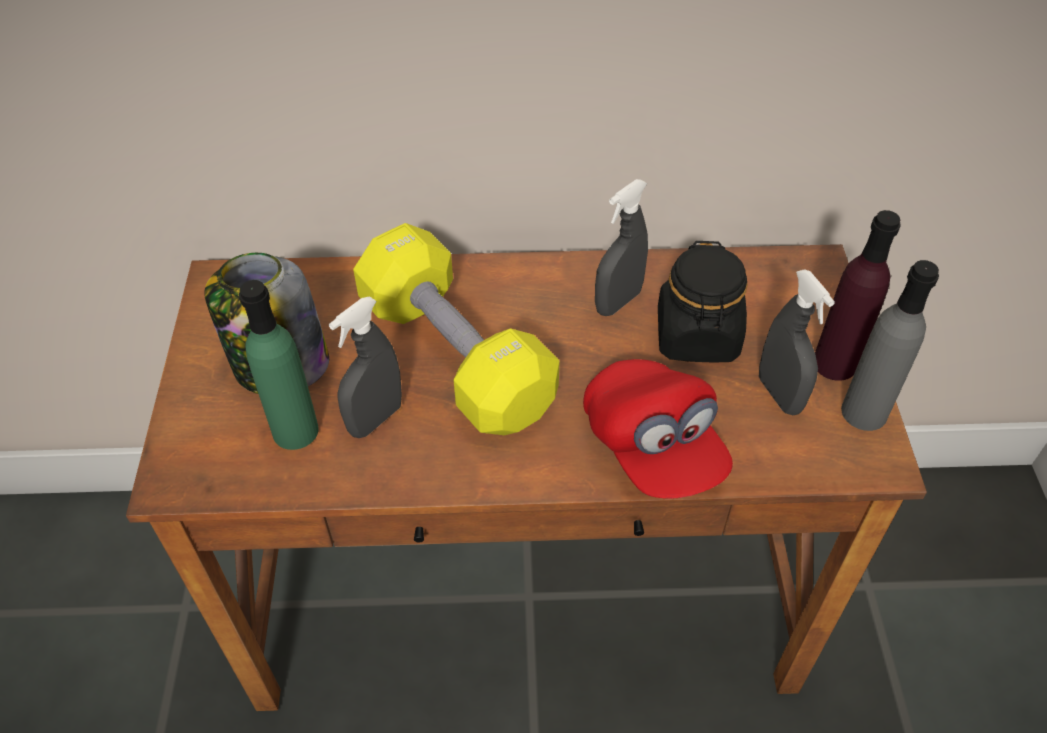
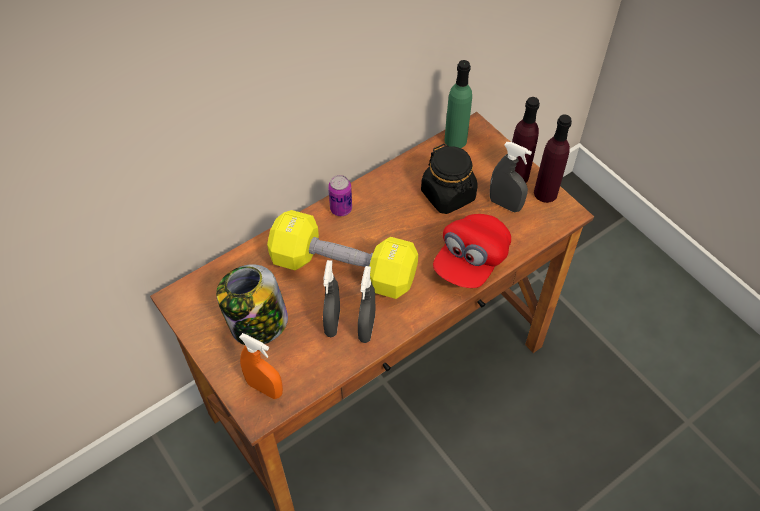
camera: 35 degrees left, 5 degrees up
(210, 453) = (265, 388): none -> orange spray bottle
(295, 430) = (298, 351): green bottle -> green bottle (455, 140)
(522, 277) = (341, 209): none -> can
(618, 302) = (398, 197): grey spray bottle -> grey spray bottle (367, 328)
(652, 447) = (470, 261): red cap -> red cap turned 90 degrees clockwise
(864, 412) = (545, 193): grey bottle -> purple bottle

